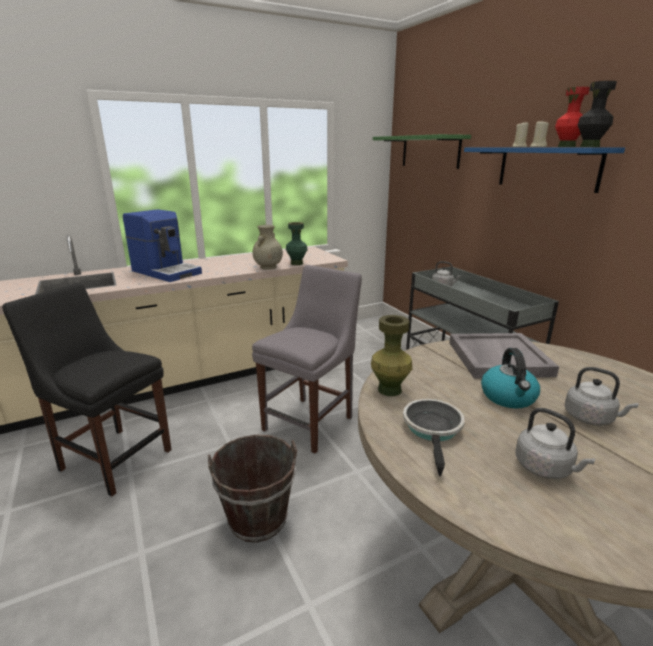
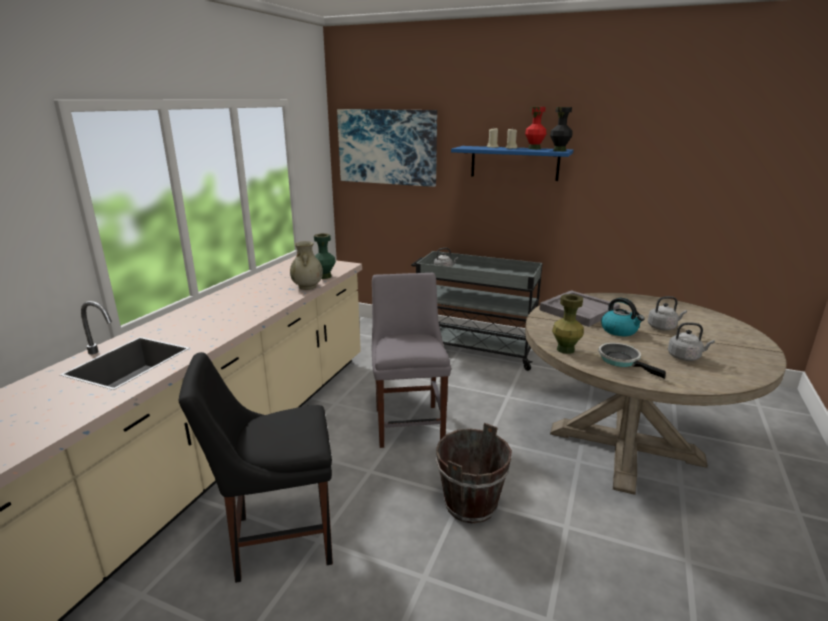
camera: 40 degrees left, 0 degrees up
(166, 272) = (210, 318): coffee machine -> none
(430, 151) = (387, 147): green shelf -> picture

